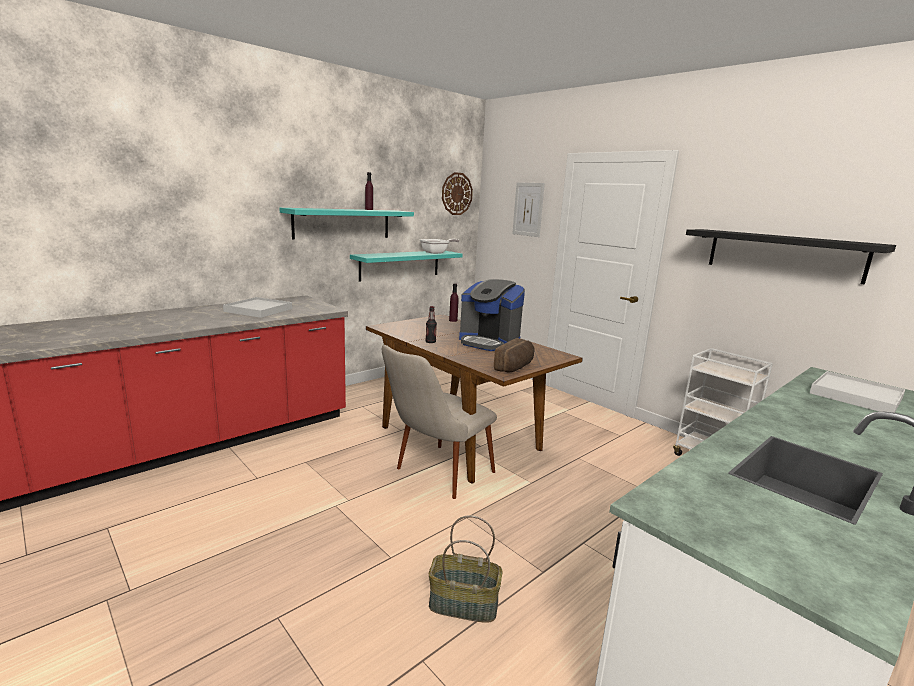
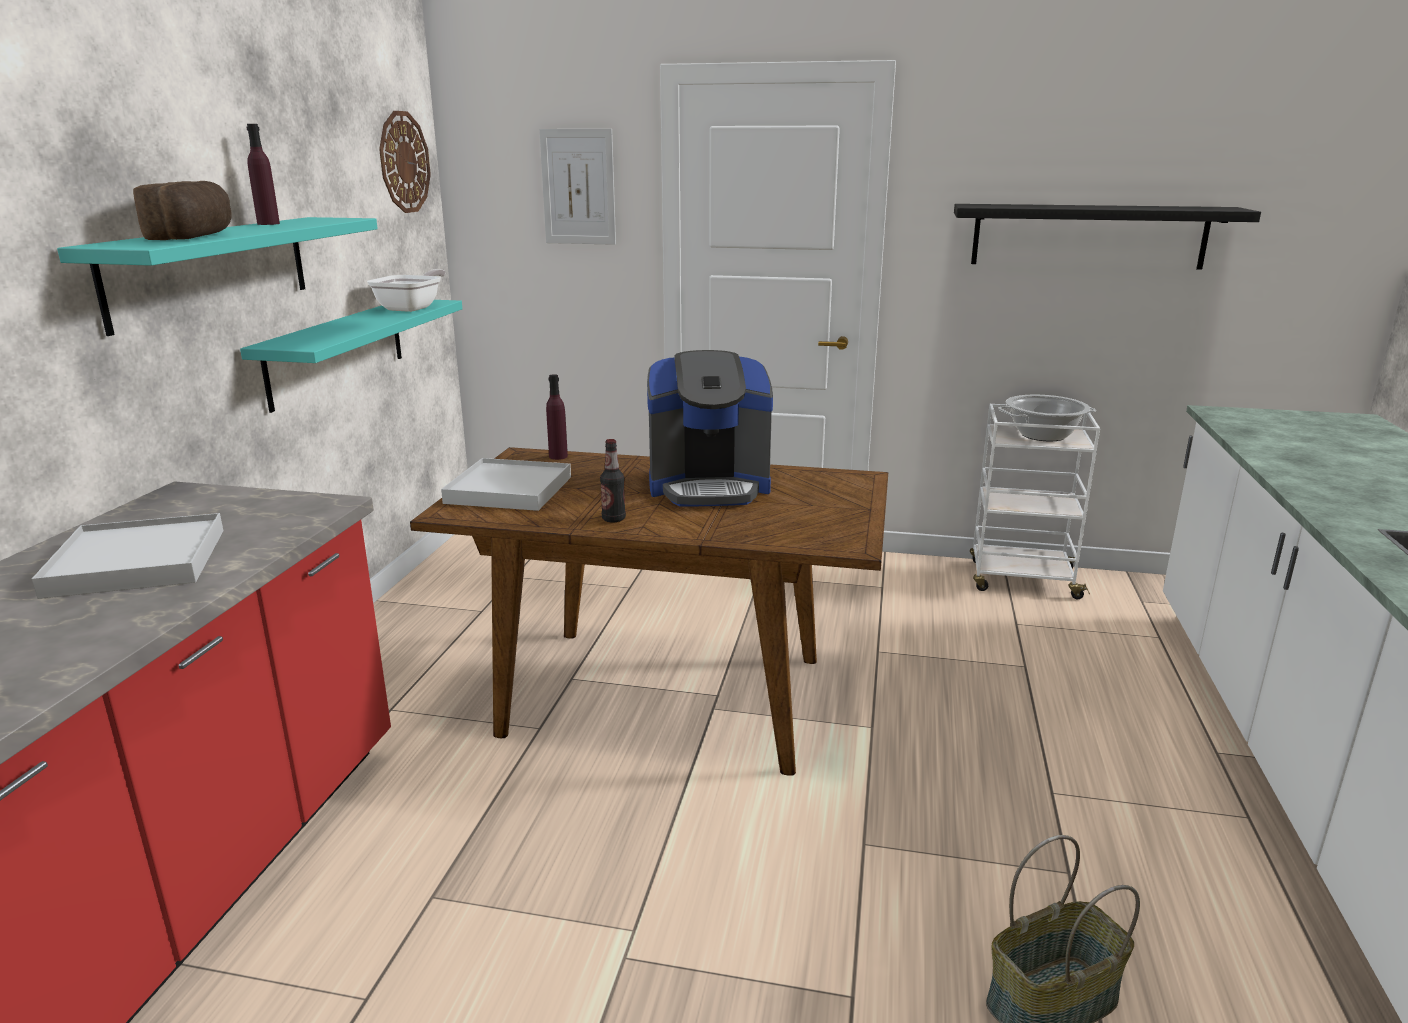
camera: 35 degrees left, 5 degrees up
(435, 476) = (721, 794): beige chair -> none
(515, 367) = (843, 525): bread -> bread (196, 236)
(732, 371) = (1043, 435): none -> cooking pot
(855, 395) = (1302, 436): white tray -> white tray (509, 490)

